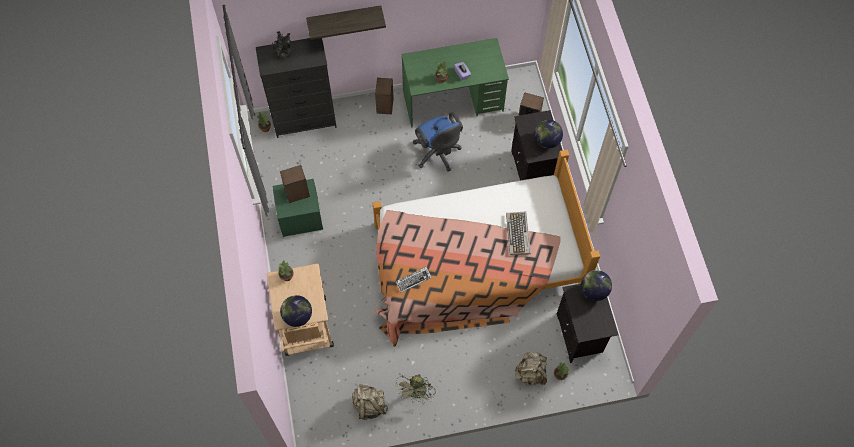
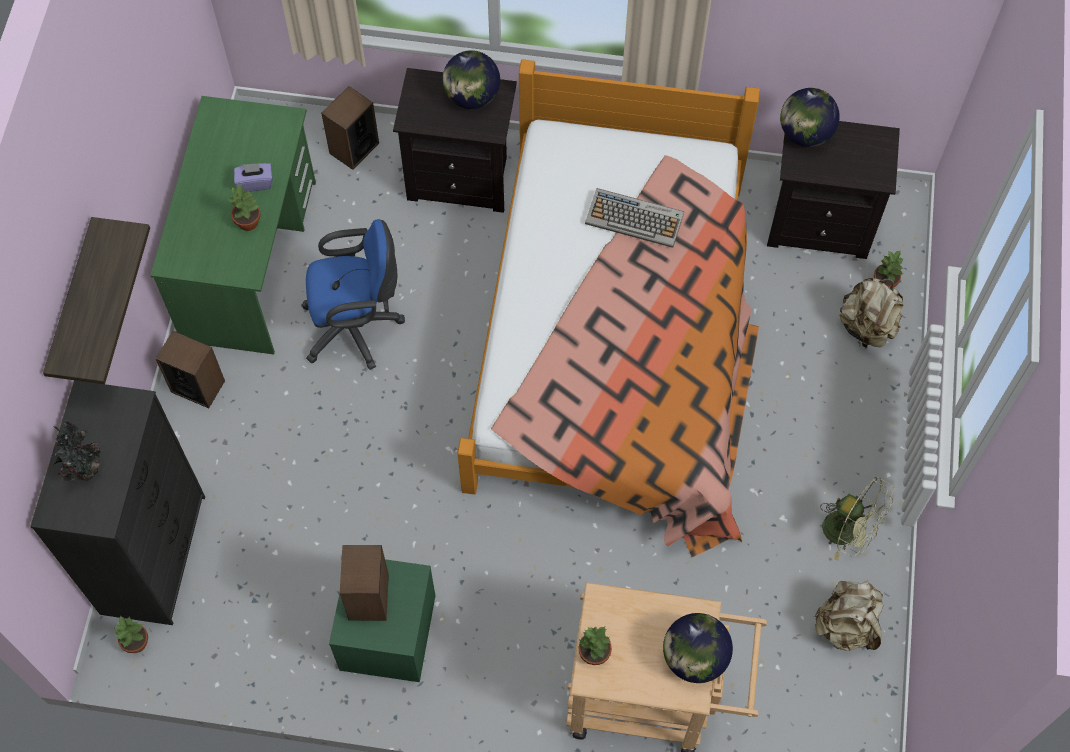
camera: 70 degrees left, 0 degrees up
(413, 280) = (664, 429): keyboard -> none

